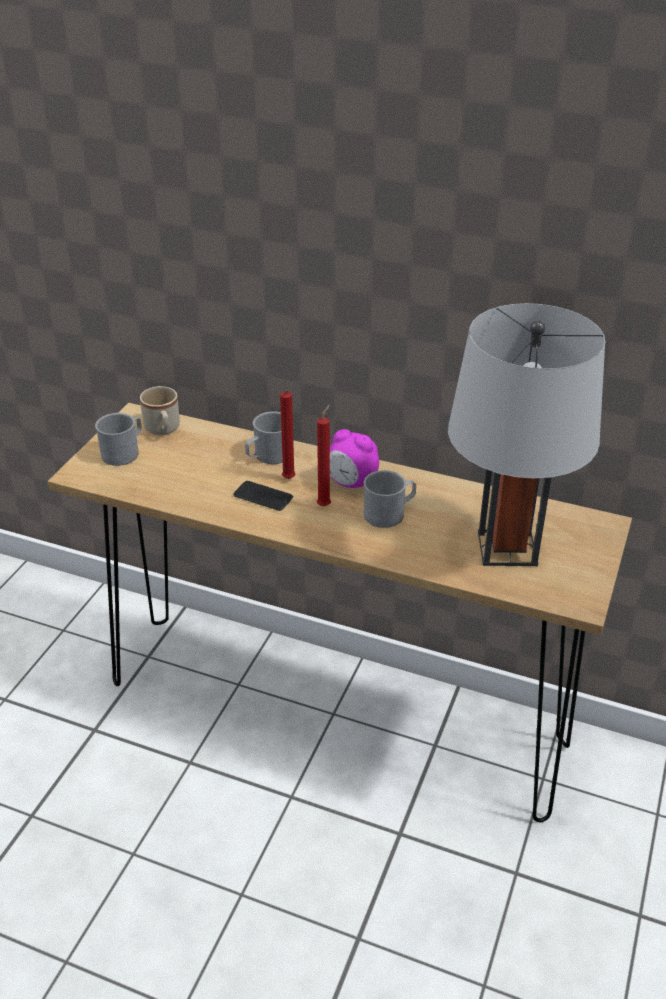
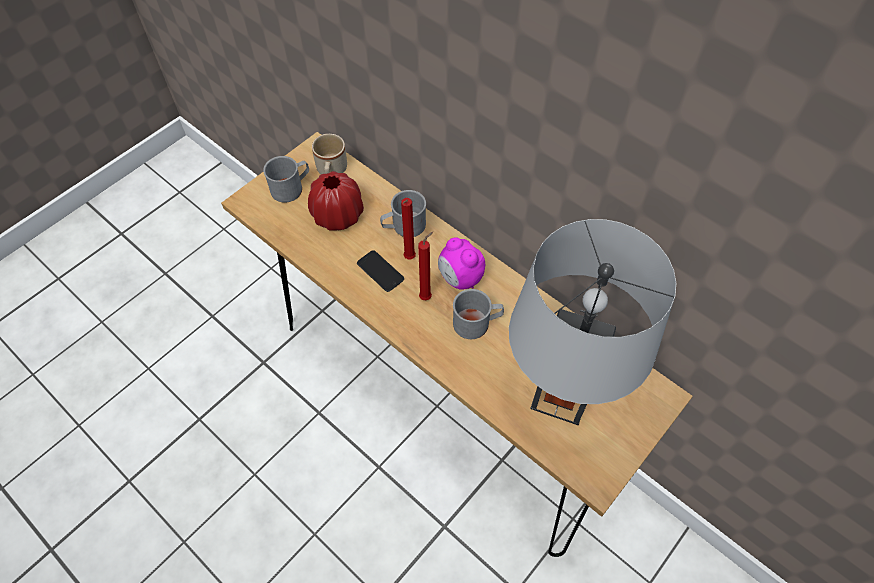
camera: 20 degrees right, 20 degrees up
(191, 463) = (338, 216): none -> red vase

